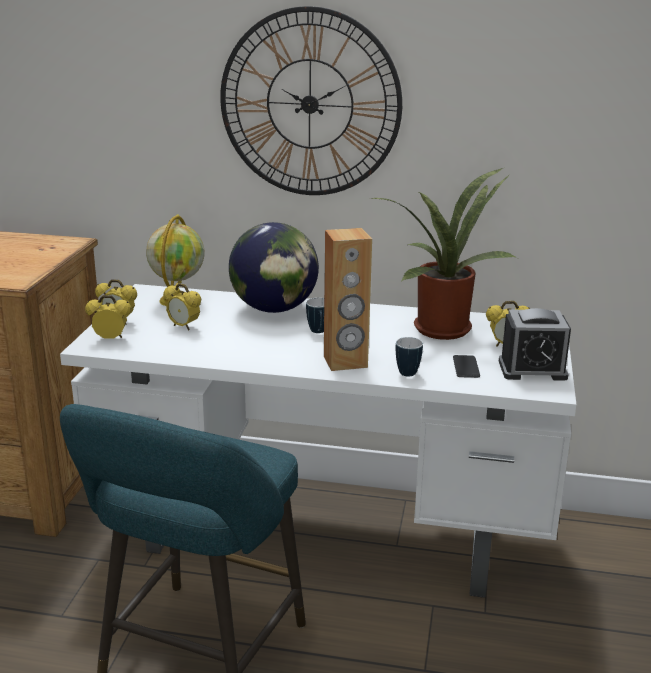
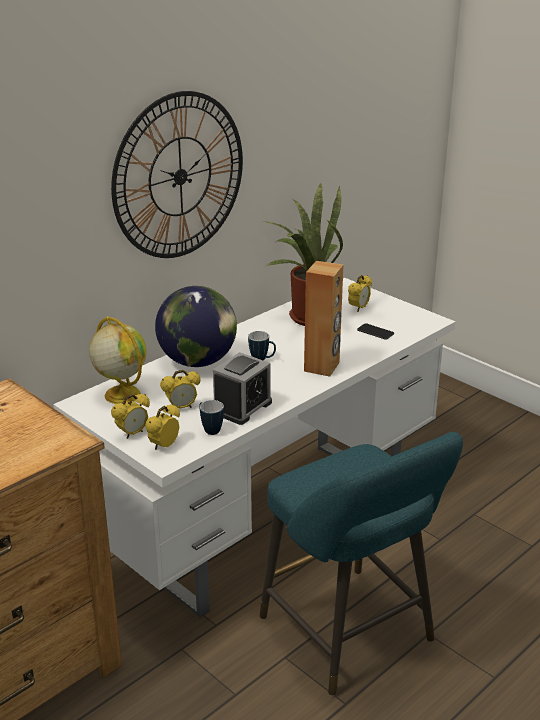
camera: 55 degrees left, 5 degrees up
(408, 371) = (360, 351): mug -> mug (209, 429)
(532, 369) = (401, 315): alarm clock -> alarm clock (242, 407)

